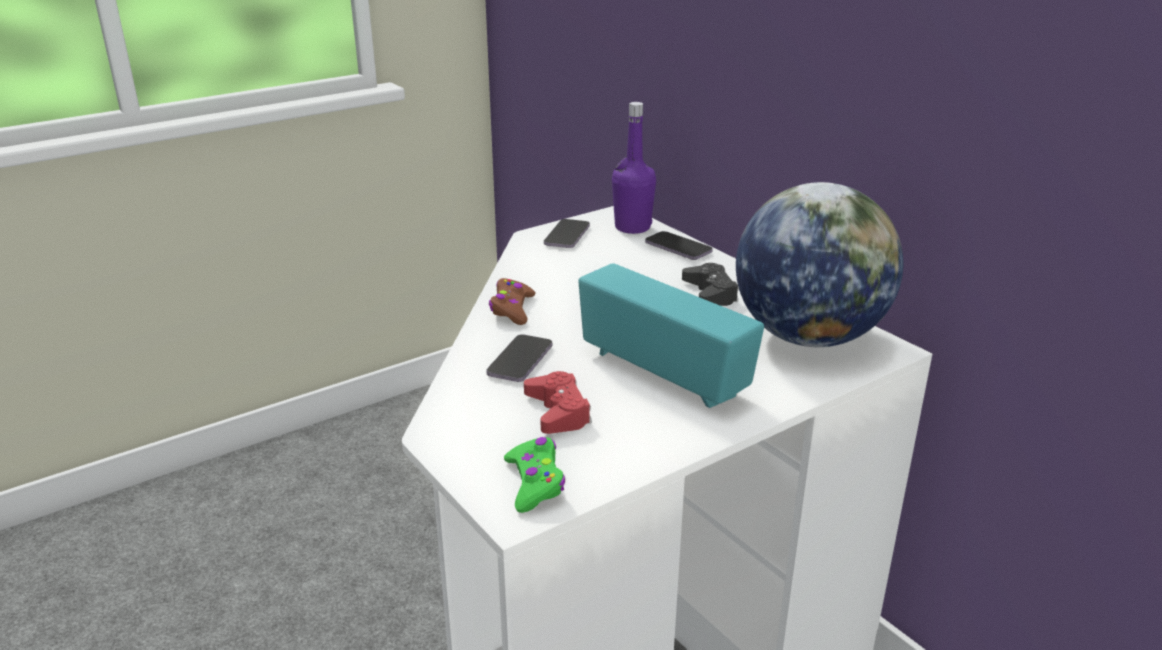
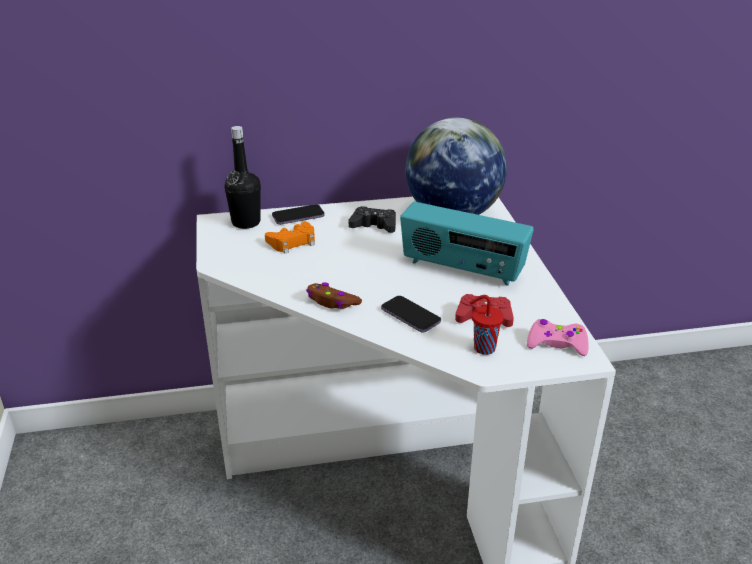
camera: 65 degrees left, 5 degrees up
(484, 424) = (483, 348): none -> red cup
(535, 482) = (556, 344): green game controller -> pink game controller
(567, 236) = (231, 250): phone -> none
(617, 259) = (292, 242): none -> orange game controller
(632, 227) = (246, 222): purple bottle -> black bottle
(665, 373) = (462, 269): radio -> radio turned 135 degrees counterclockwise

